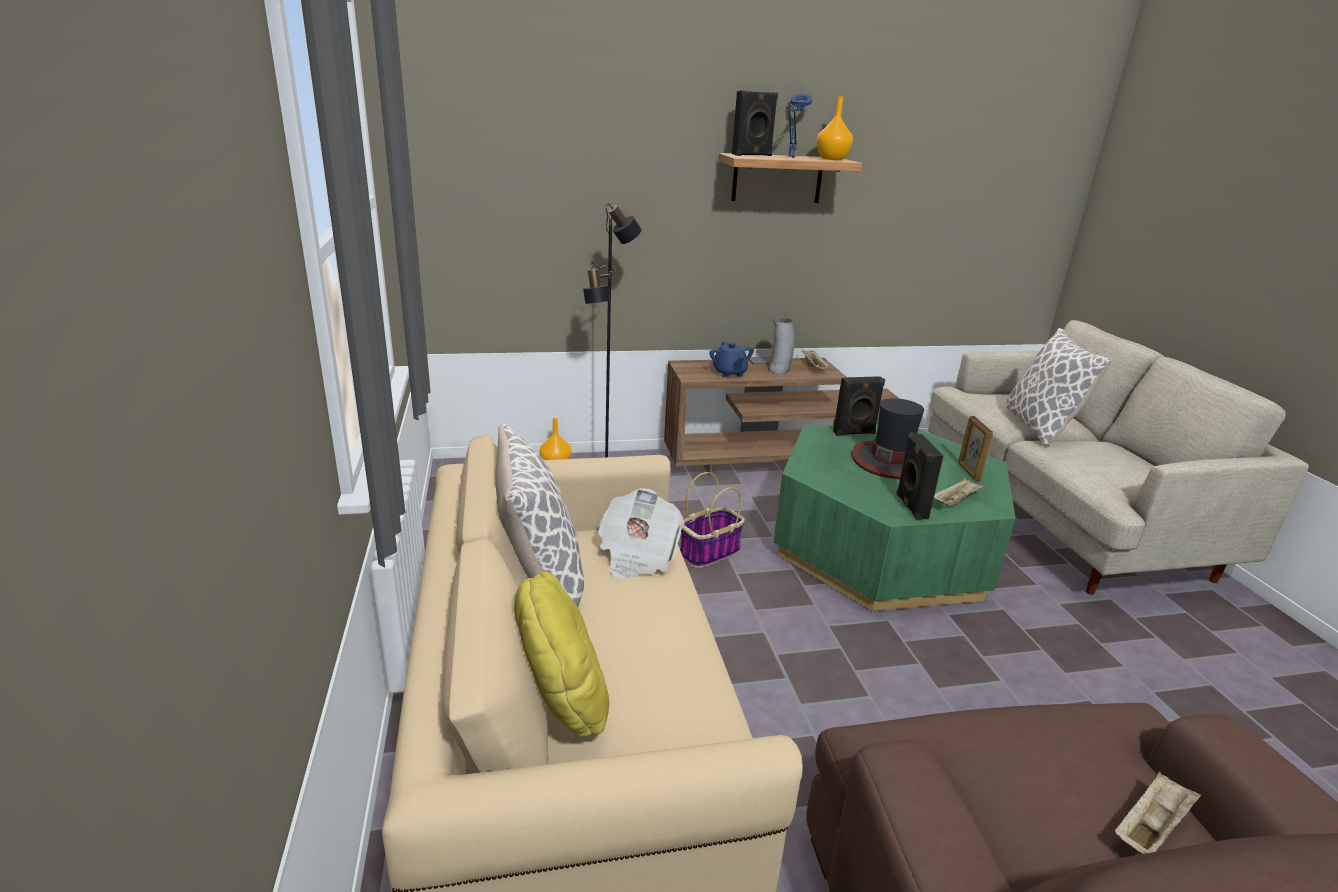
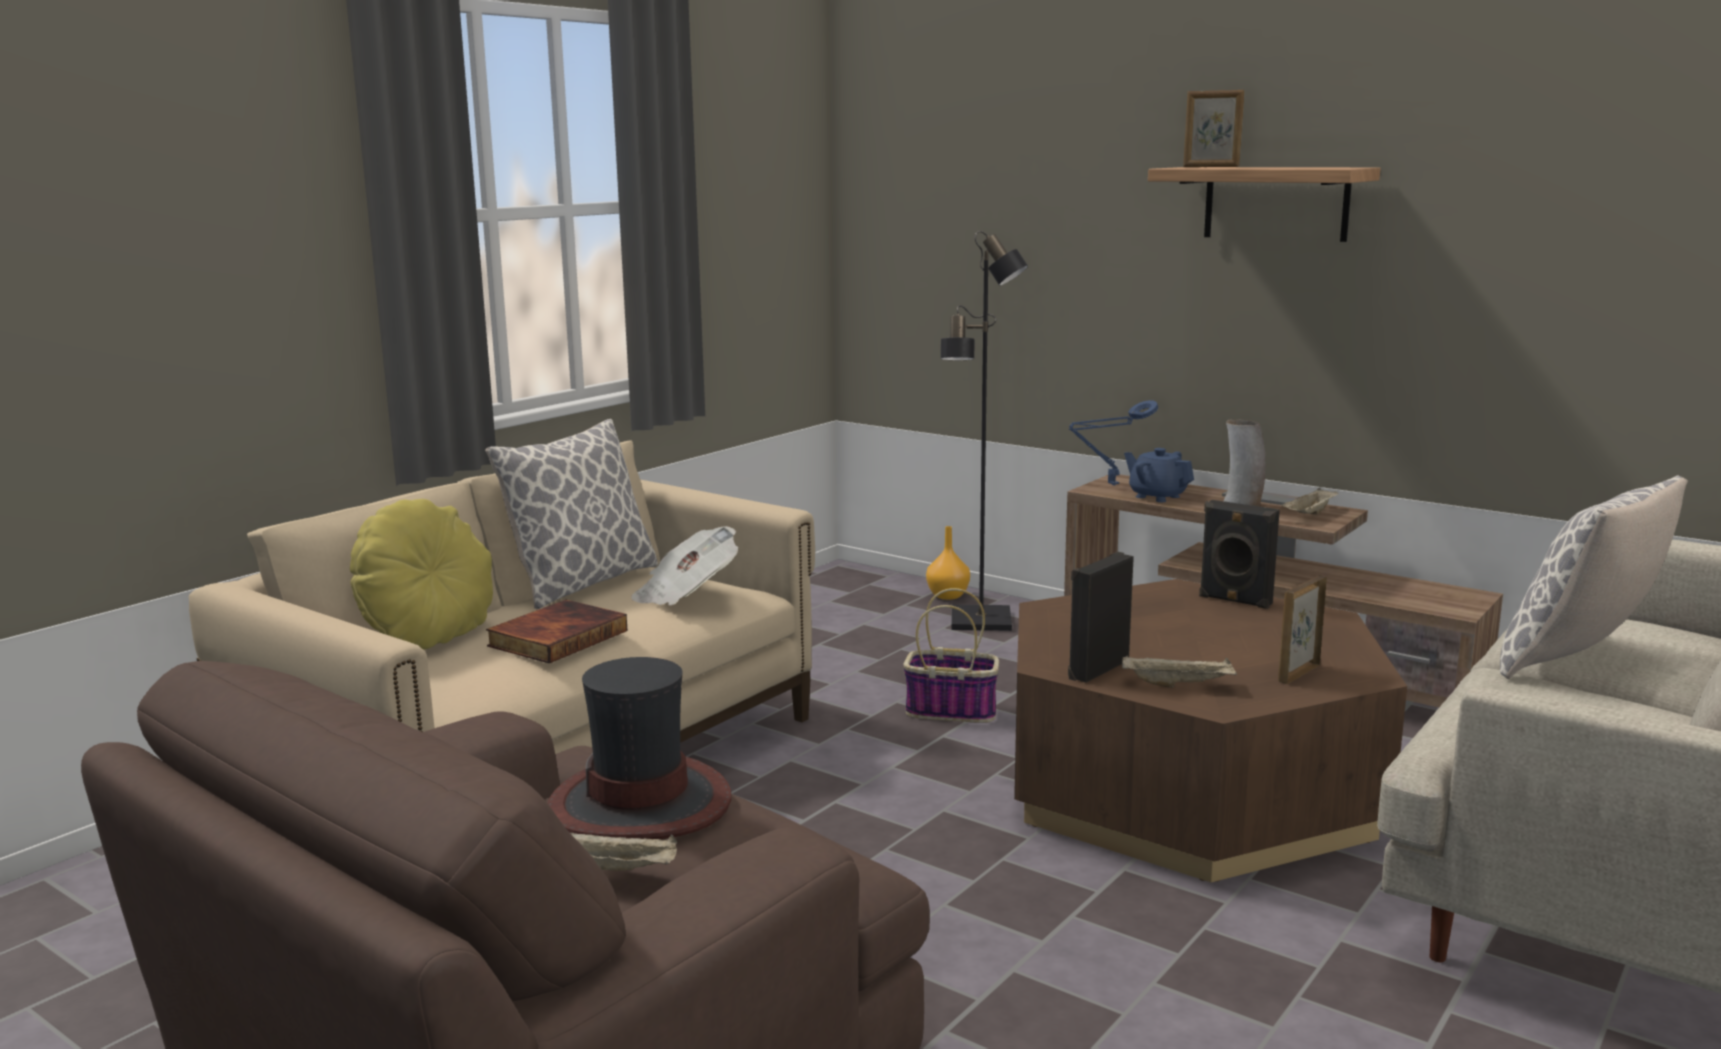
camera: 50 degrees right, 10 degrees down
(655, 644) = (557, 637): none -> book
(729, 373) = (1157, 496): blue teapot -> blue teapot turned 105 degrees clockwise
(752, 155) = (1211, 167): black speaker -> picture frame
(791, 157) = (1259, 167): blue table lamp -> blue table lamp (1110, 485)
(832, 159) = (1329, 167): orange vase -> none
(881, 548) = (1187, 788): green coffee table -> brown coffee table
(891, 461) = (1204, 633): hat -> hat (641, 803)

